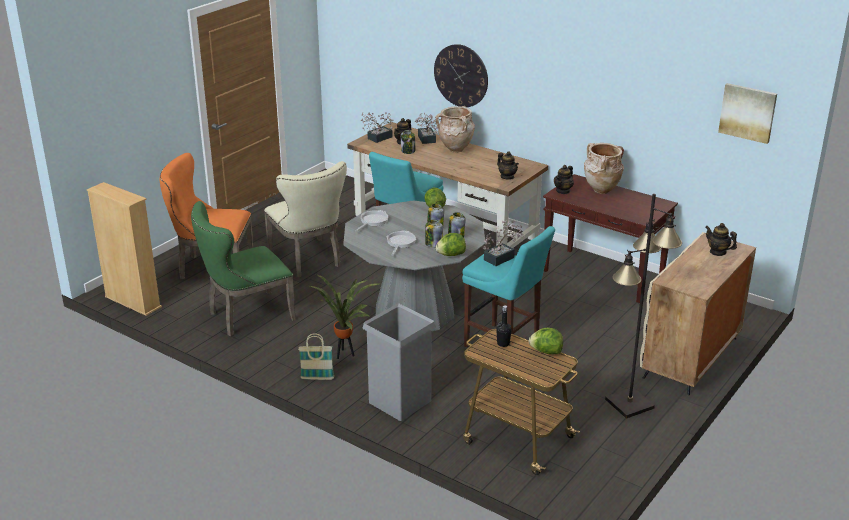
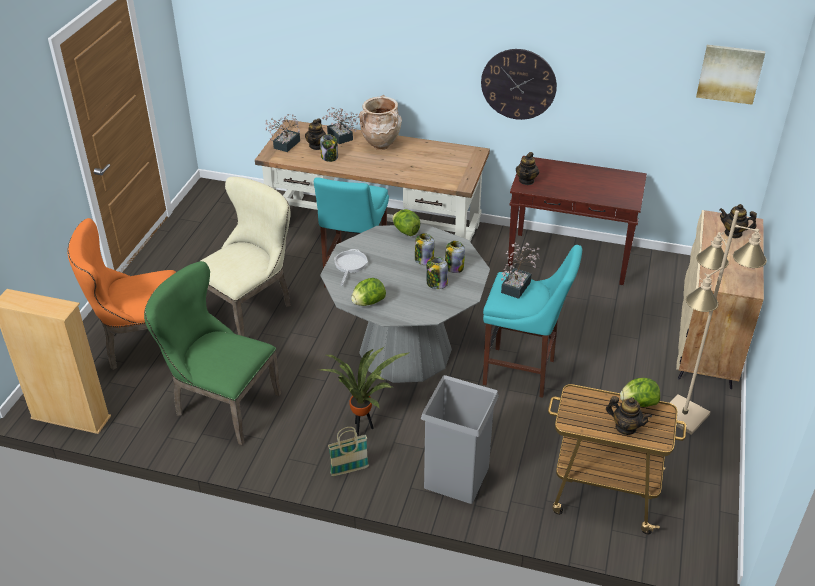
camera: 20 degrees left, 10 degrees up
(246, 316) = (220, 405): green chair -> green chair turned 75 degrees clockwise
(308, 260) = (250, 308): beige chair -> beige chair turned 90 degrees counterclockwise
(400, 243) = (399, 290): frying pan -> none
(451, 255) = (464, 294): lettuce -> lettuce (368, 302)
(461, 75) = (375, 61): wall clock -> wall clock (518, 84)
(503, 343) = (588, 403): black bottle -> none
(507, 177) = (458, 173): teapot -> teapot (625, 427)
(601, 190) = (563, 172): beige vase -> none
(629, 404) = (684, 416): black floor lamp -> beige floor lamp

